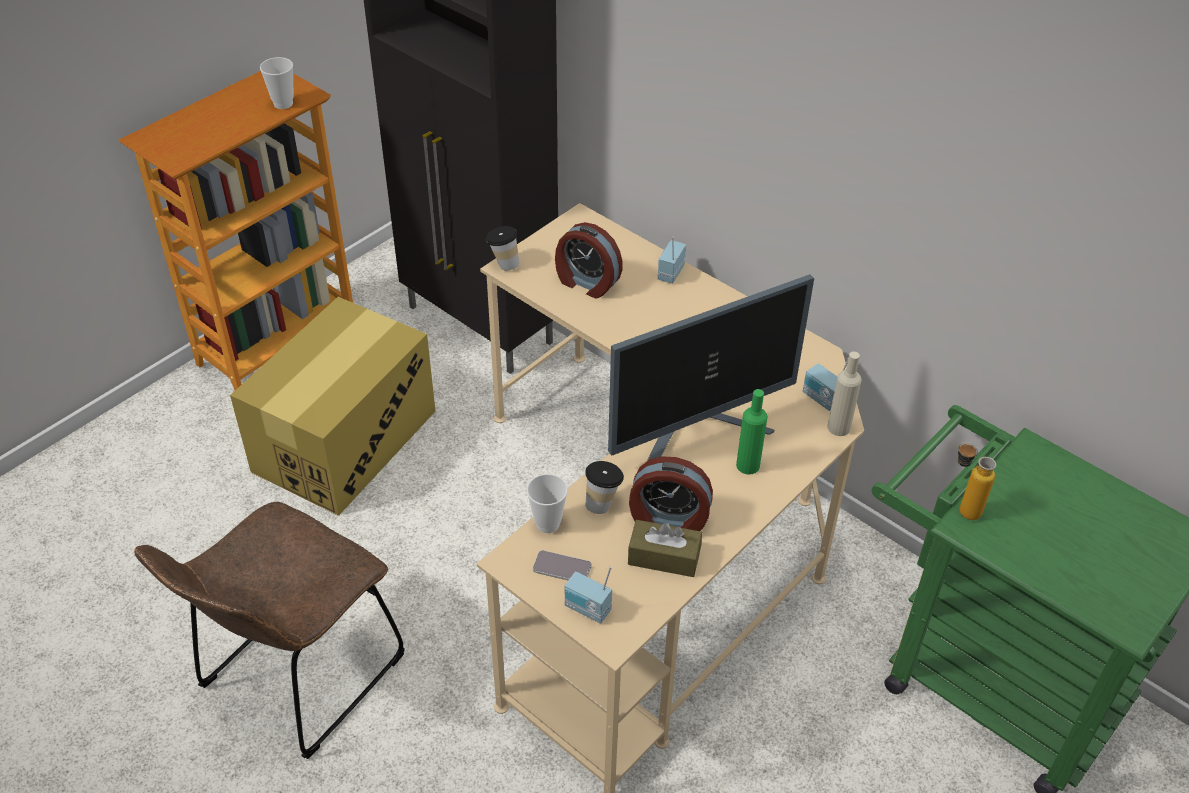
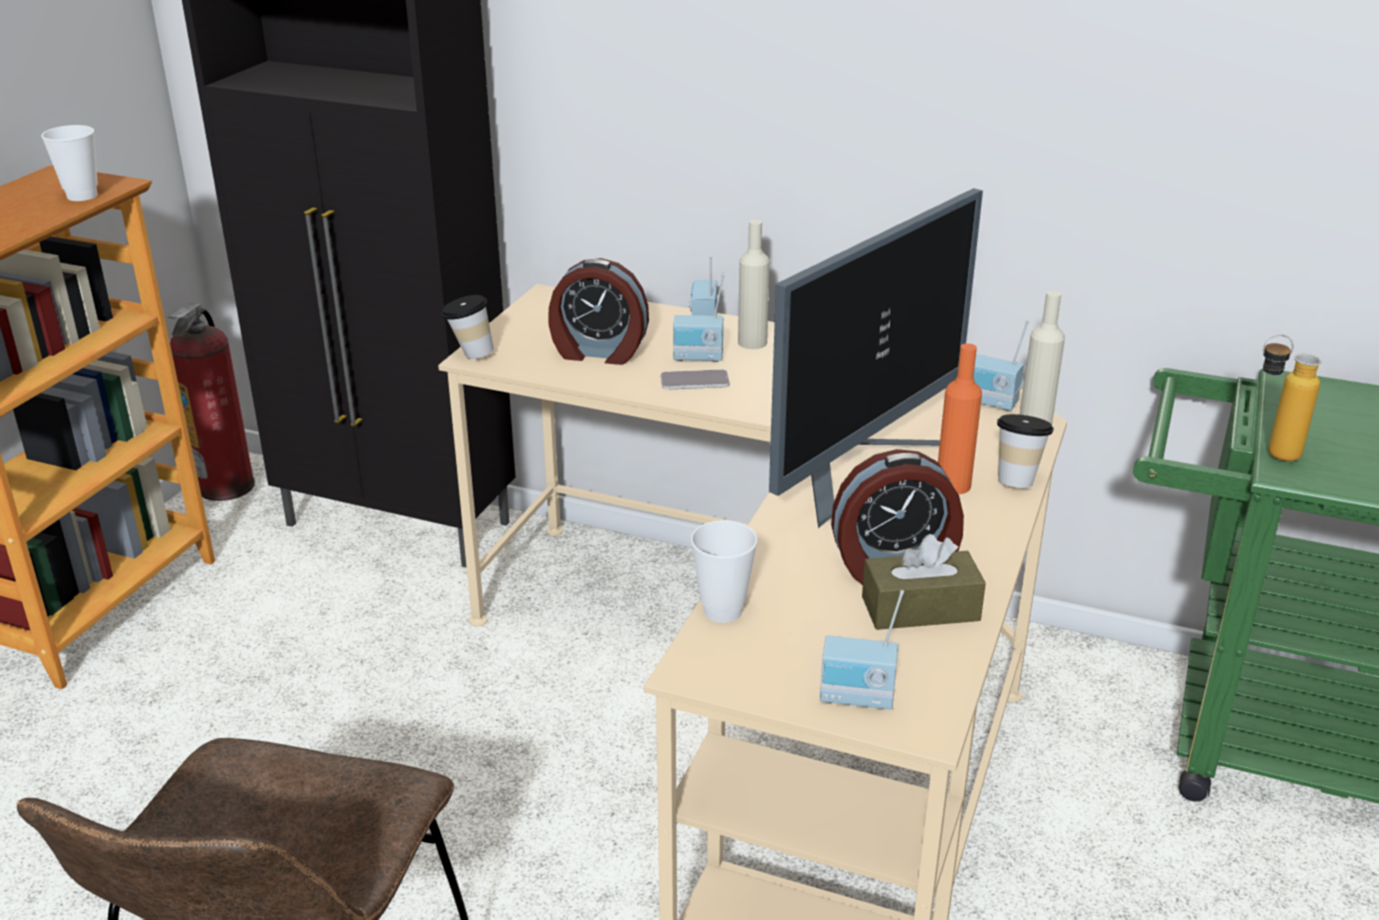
camera: 20 degrees left, 15 degrees down
(345, 440) = (254, 700): cardboard box -> none
(383, 264) = (227, 486): none -> fire extinguisher
(562, 567) = (781, 657): phone -> phone (695, 381)
(602, 503) = (786, 569): cup -> cup (1017, 479)
(649, 305) = (698, 358): none -> radio
(694, 299) = (752, 342): none -> beige bottle
(748, 465) = (953, 485): green bottle -> orange bottle

